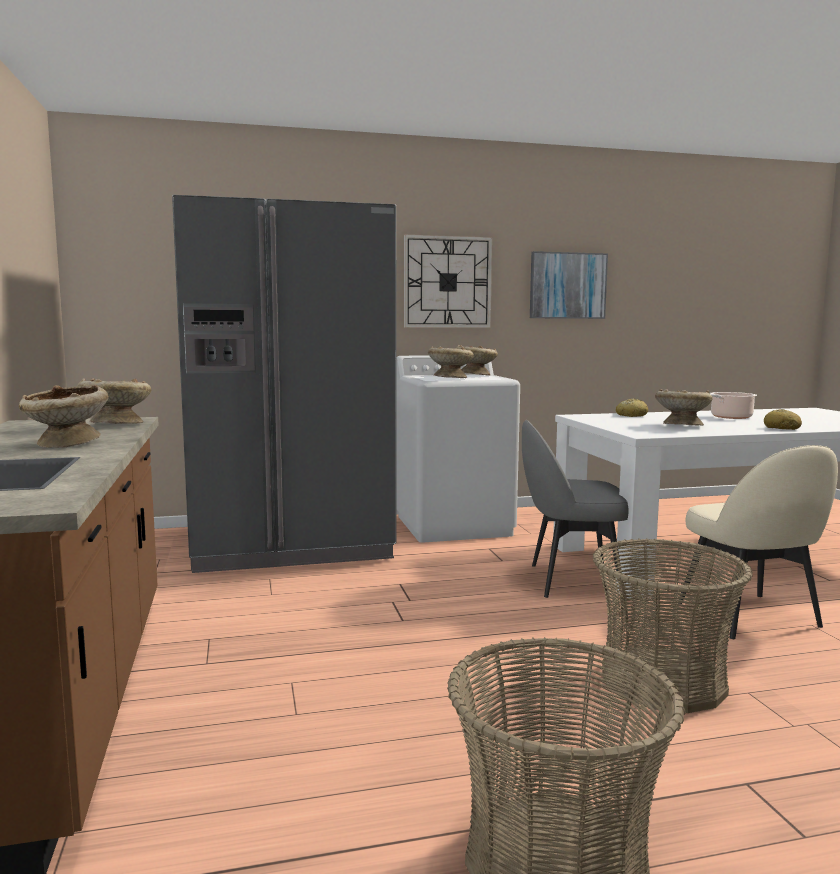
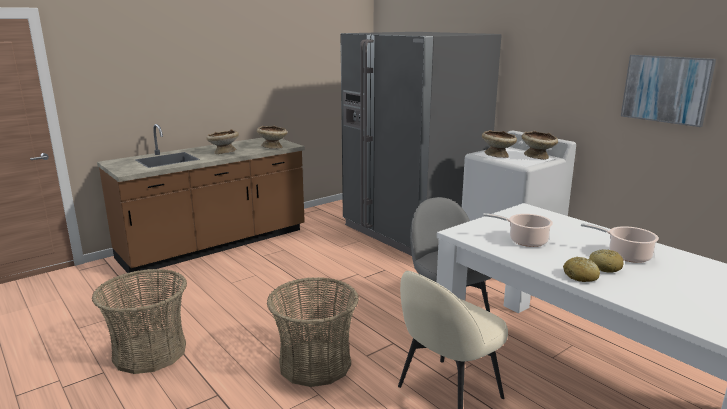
camera: 65 degrees right, 10 degrees up
(447, 282) = (557, 78): wall clock -> none
(631, 415) = (563, 222): bread -> bread (604, 267)
(681, 426) = (525, 241): beige bowl -> cooking pot

